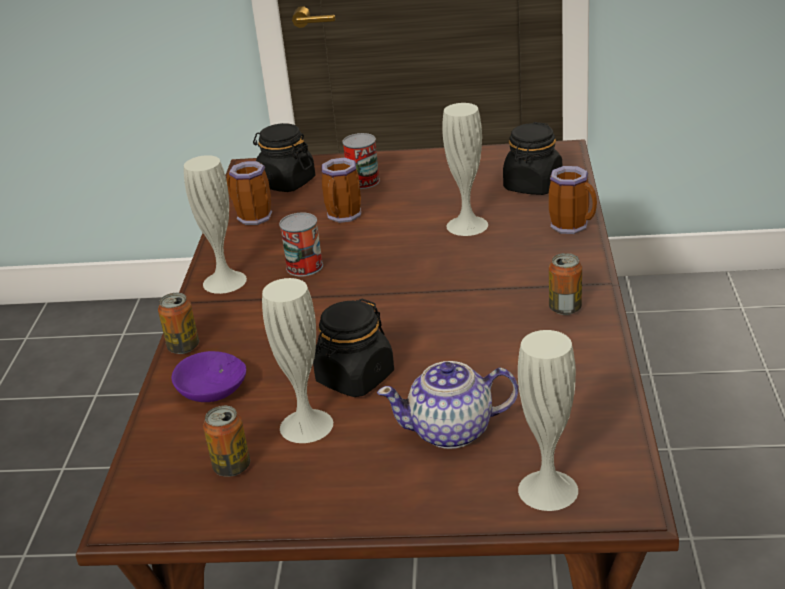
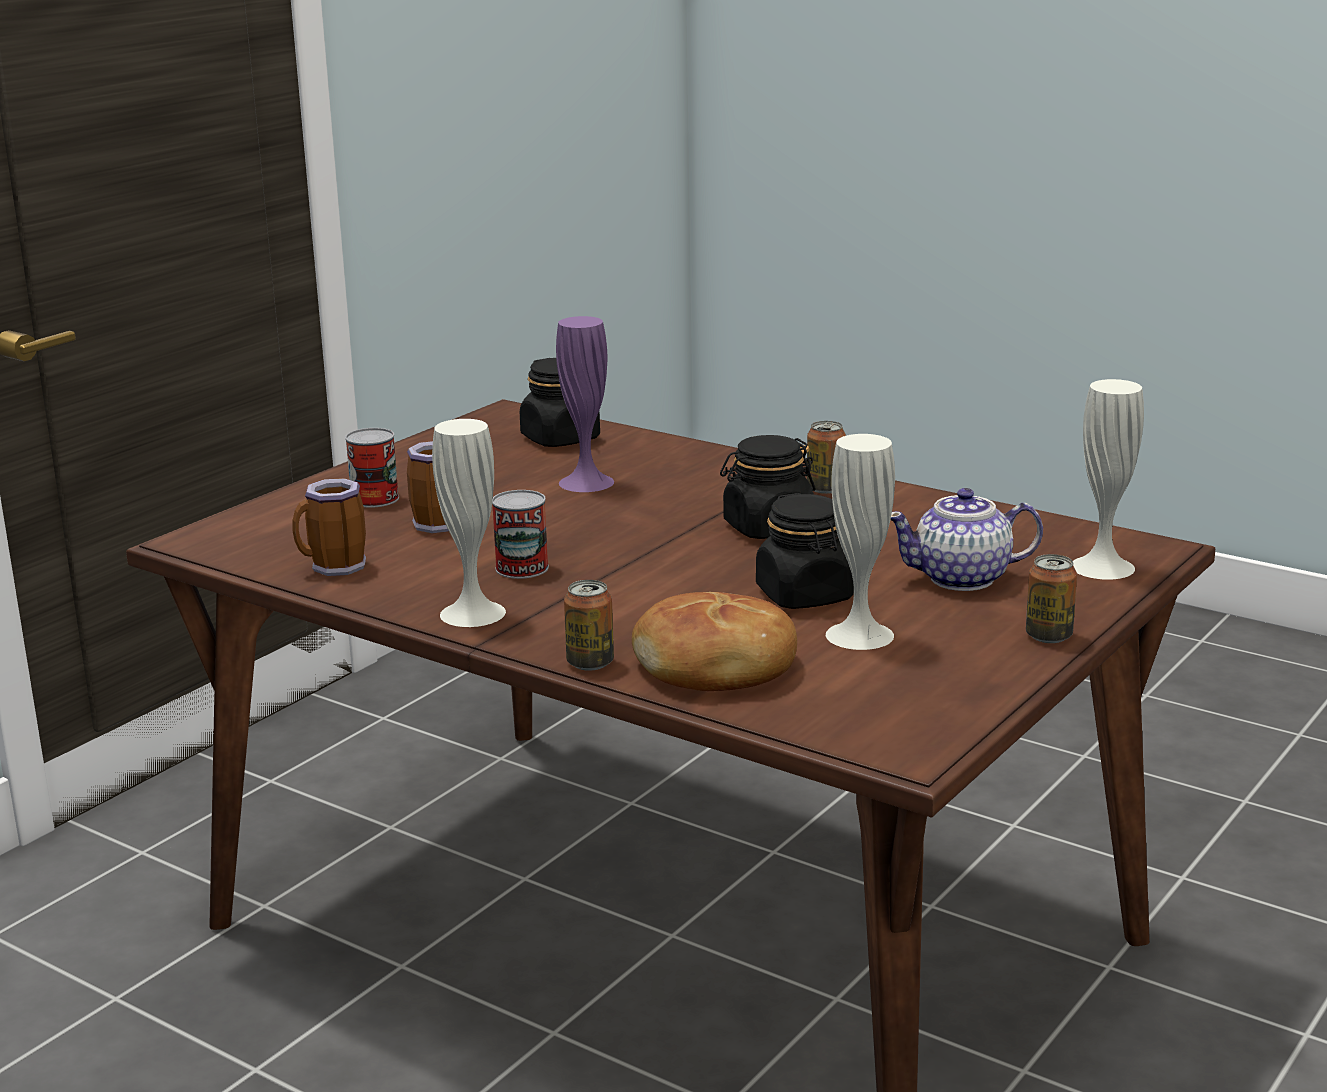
camera: 60 degrees left, 10 degrees down
(209, 392) = (716, 667): purple bowl -> bread
(231, 467) = (885, 684): can -> can (1048, 636)
(286, 182) = (282, 533): black jar -> black jar (768, 528)
(452, 431) = (963, 578): teapot -> teapot turned 60 degrees clockwise
(467, 225) = (586, 482): white vase -> purple vase
(573, 226) = (679, 447): mug -> none

